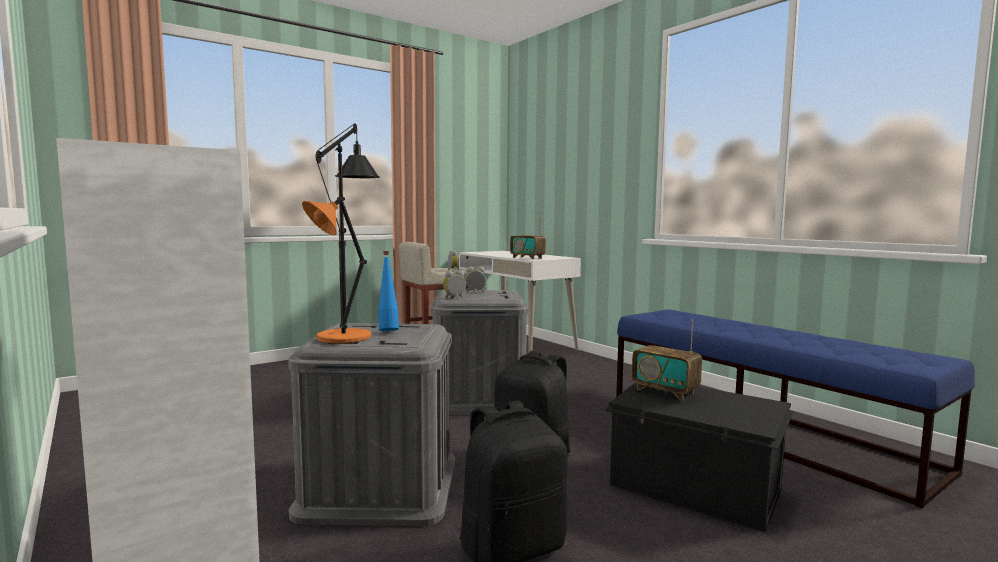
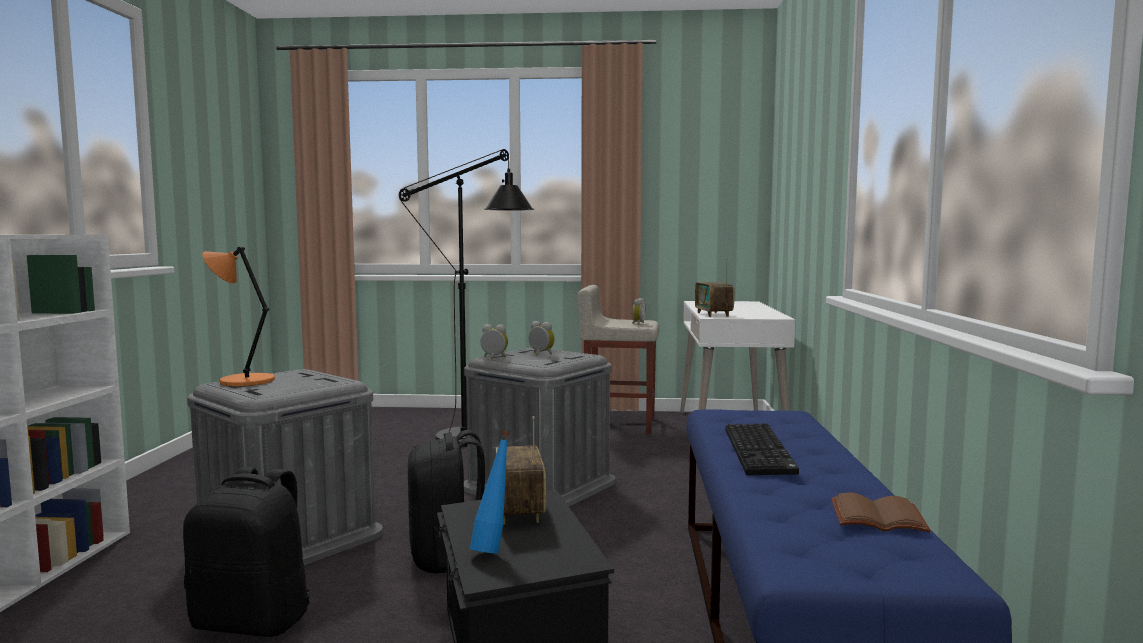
camera: 40 degrees right, 0 degrees up
(388, 330) = (297, 380): blue bottle -> blue bottle (493, 549)
(730, 329) = (761, 451): none -> keyboard
(861, 345) = (876, 518): none -> brown book

